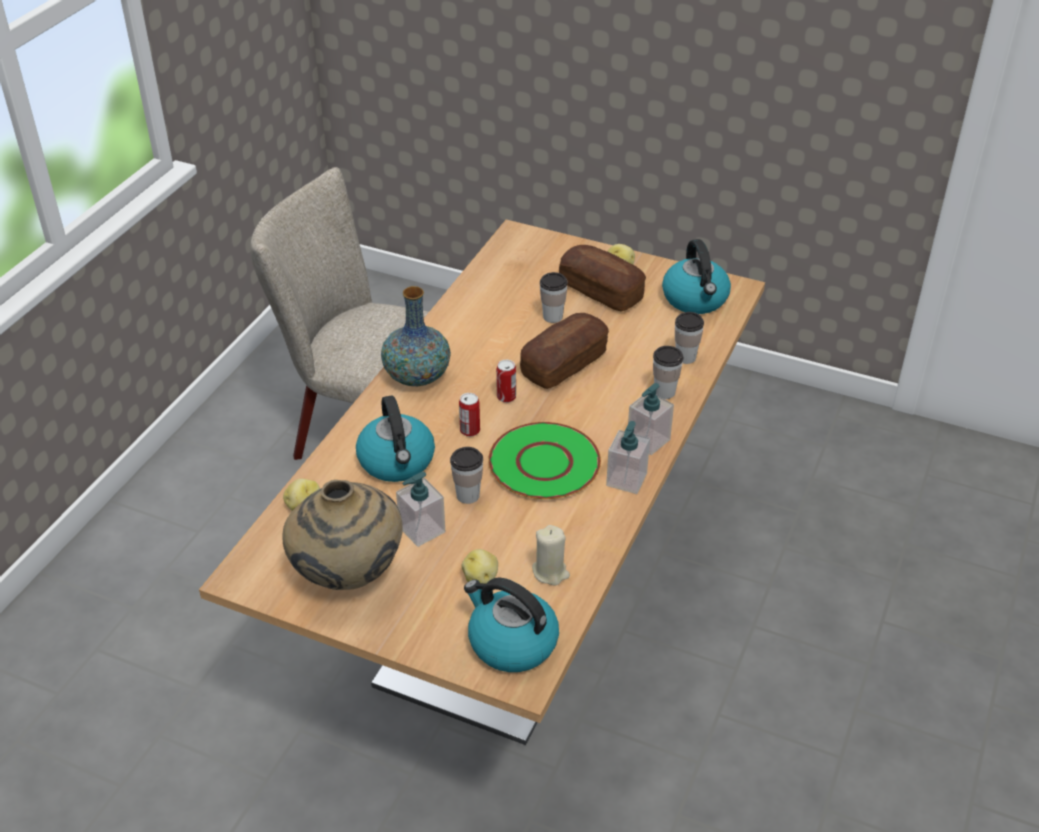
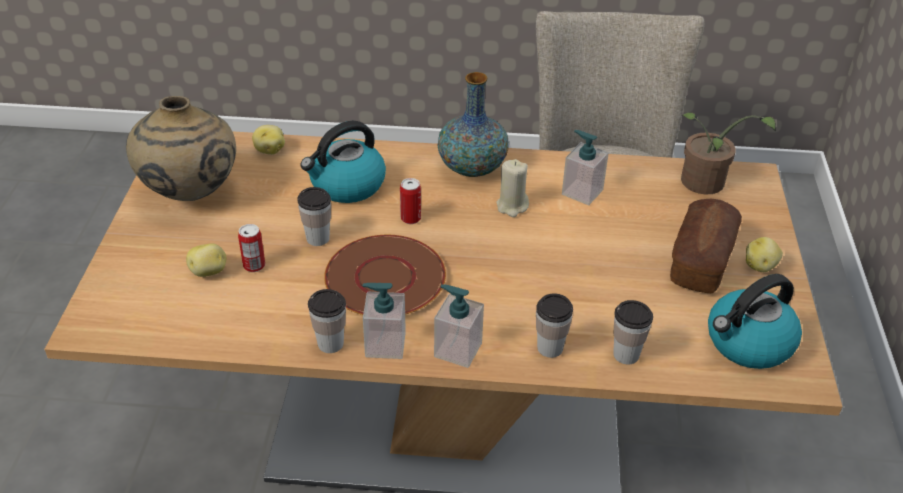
camera: 70 degrees right, 0 degrees up
(421, 530) = (262, 221): soap dispenser -> soap dispenser (582, 192)
(506, 397) = (474, 230): can -> can (254, 265)
(511, 643) = (130, 310): kettle -> none
(514, 260) = (706, 185): none -> potted plant
(544, 463) = (384, 278): green plate -> brown plate
(550, 572) = (228, 316): beige candle -> beige candle (512, 206)
(552, 317) = (627, 233): cup -> cup (330, 343)
(564, 364) = (550, 259): bread -> none

